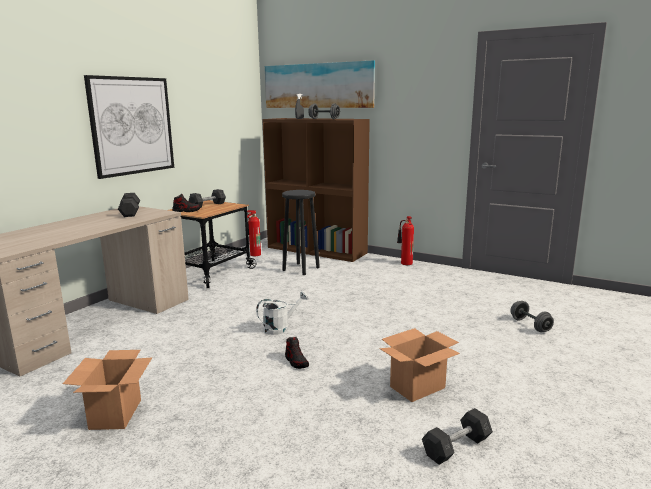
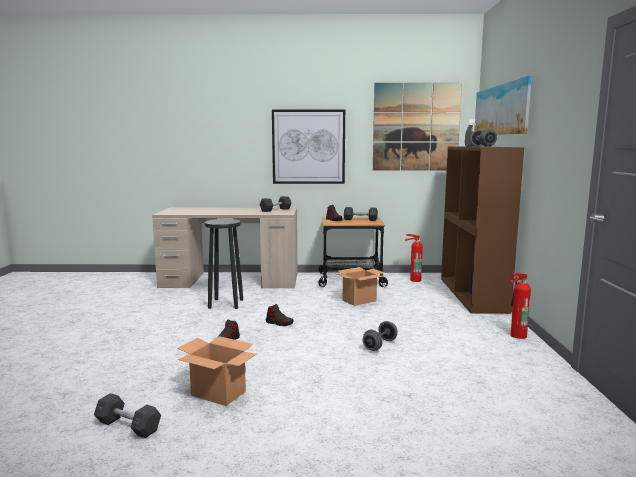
camera: 60 degrees right, 5 degrees down
(115, 414) = (129, 316): cardboard box -> cardboard box (359, 300)
(223, 99) = (416, 127): none -> picture
(280, 328) = (279, 323): white watering can -> shoe
(300, 269) = (411, 300): black stool -> black stool (225, 304)
(530, 325) = (436, 437): grey dumbbell -> grey dumbbell (380, 345)

